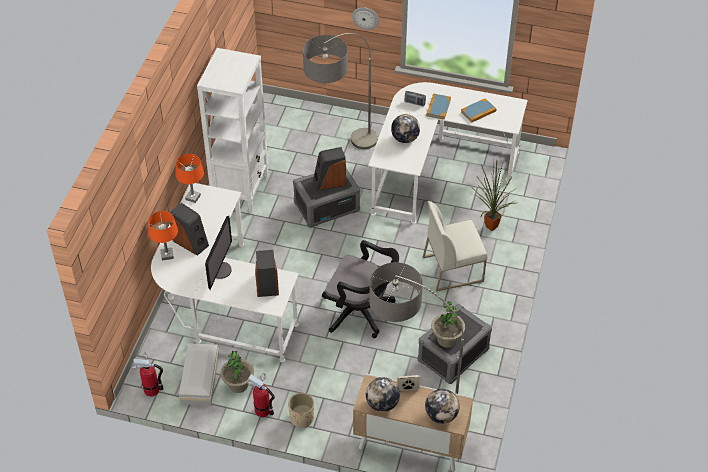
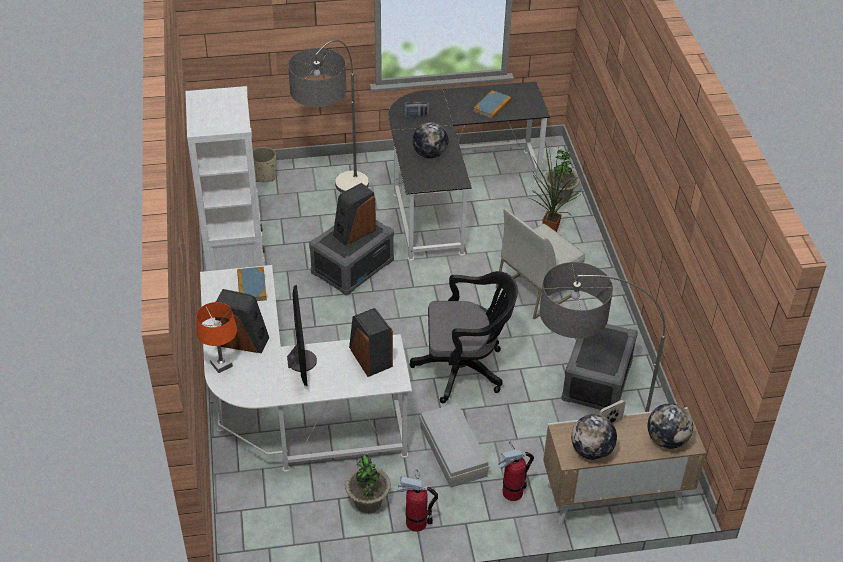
camera: 25 degrees left, 5 degrees down
(151, 390) = (260, 548): fire extinguisher -> fire extinguisher (512, 492)
(193, 197) = (214, 288): orange table lamp -> none
(199, 380) = (314, 514): white storage box -> white storage box (453, 453)
(301, 418) = (469, 514): beige planter -> beige planter (264, 176)
(365, 17) = (329, 29): wall clock -> none
(435, 170) = (452, 193): white desk -> black desk
(438, 107) = (446, 113): book -> book (251, 286)
(447, 339) = (598, 360): potted plant -> potted plant (559, 196)

